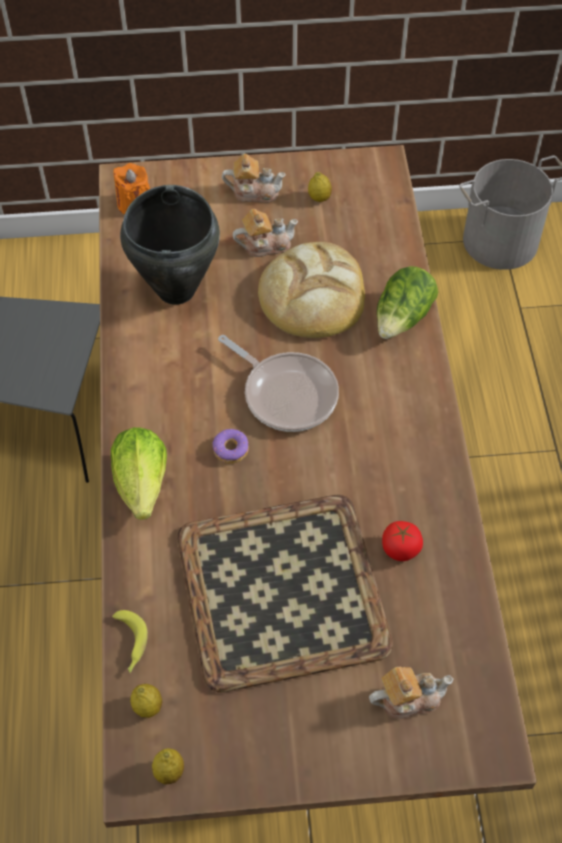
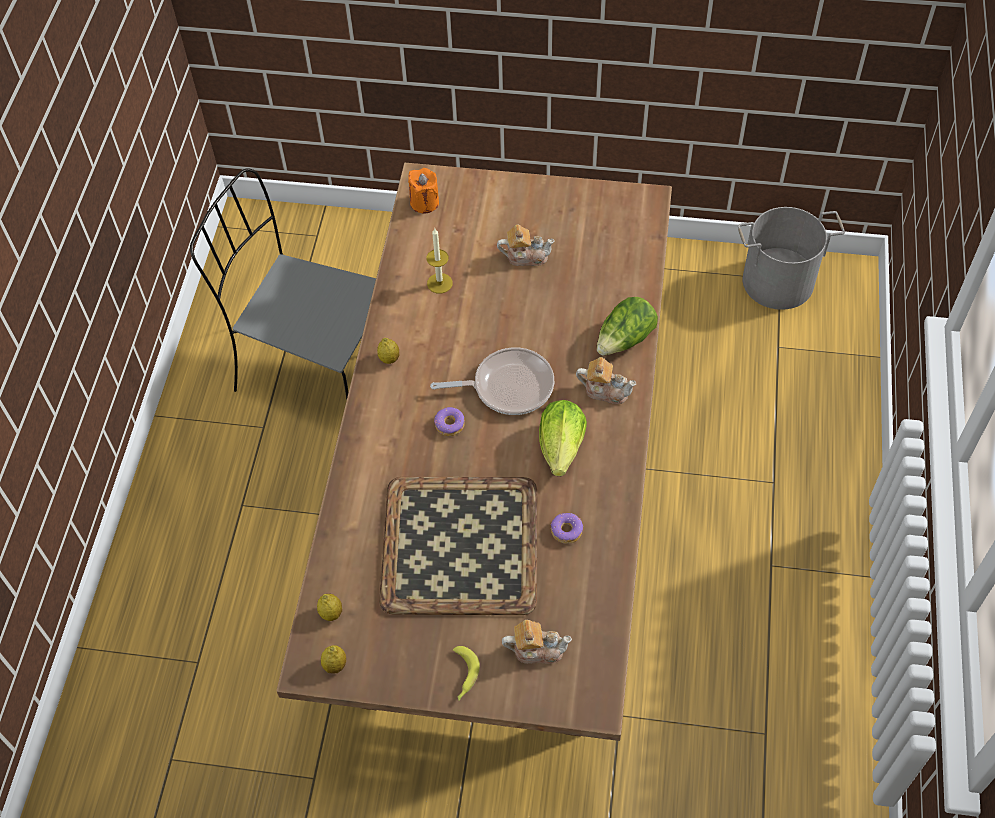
camera: 15 degrees right, 0 degrees up
(130, 644) = (329, 563): banana -> banana (463, 676)
(142, 483) = (371, 439): lettuce -> lettuce (561, 447)
(175, 290) = (439, 283): black cooking pot -> candle
(254, 192) = (529, 208): teapot -> teapot (605, 390)
(286, 393) = (508, 386): frying pan -> frying pan turned 60 degrees counterclockwise
(313, 295) = (554, 307): bread -> none
(319, 198) = (583, 222): lemon -> lemon (389, 359)
(401, 548) = (566, 531): tomato -> donut

